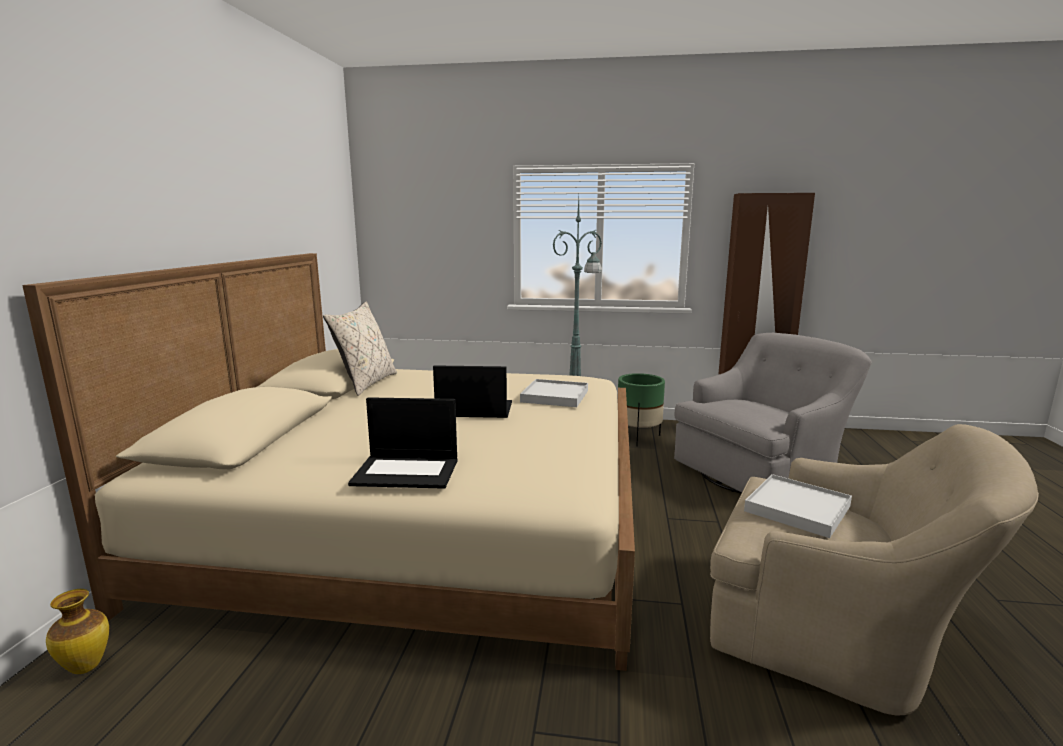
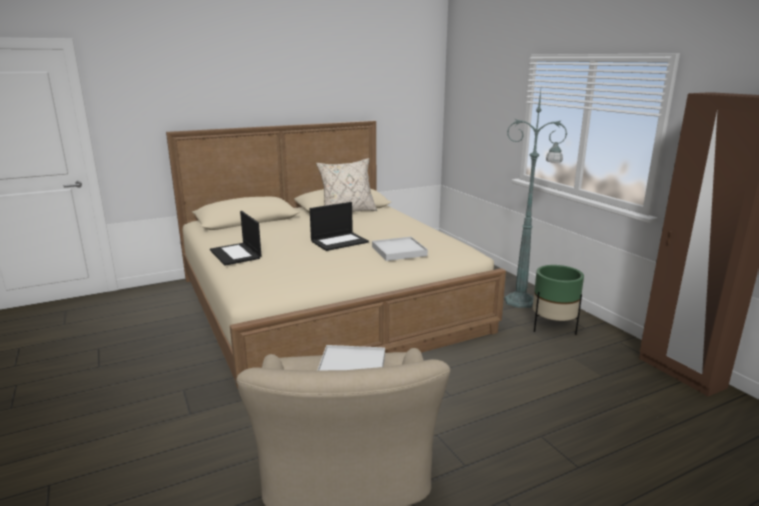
camera: 55 degrees right, 5 degrees up
(85, 667) = (160, 291): vase -> none
(473, 410) = (339, 241): laptop -> laptop turned 90 degrees clockwise
(761, 471) = (583, 398): grey armchair -> none

